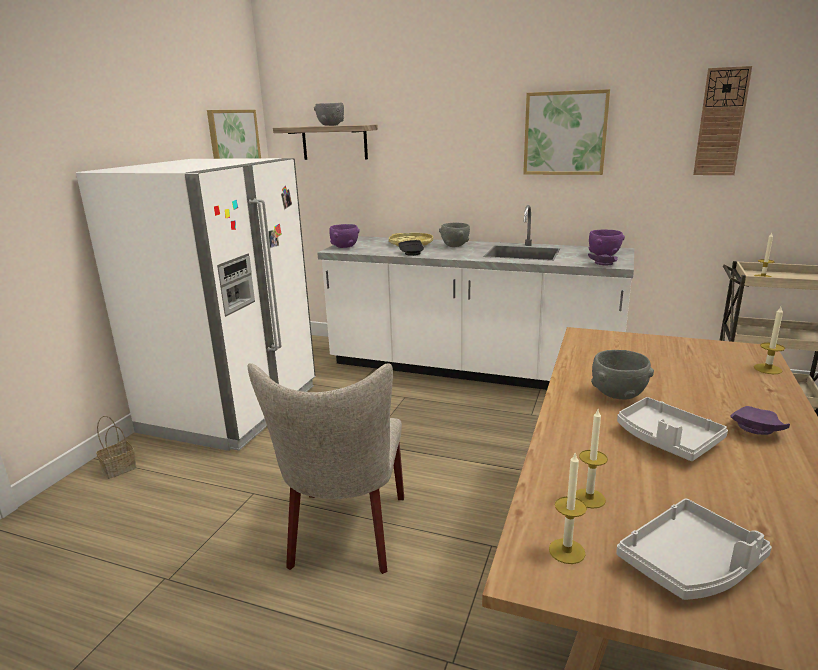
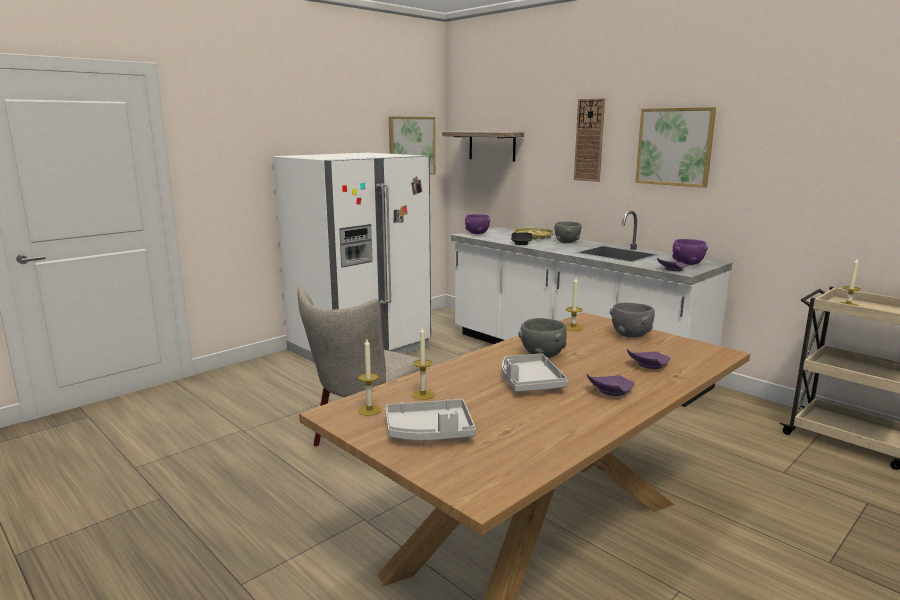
camera: 25 degrees right, 5 degrees down
(118, 469) = (261, 368): basket -> none
(331, 125) = (485, 131): grey bowl -> grey bowl (631, 335)
(721, 122) = (822, 142): wall clock -> wall clock (589, 140)
(728, 383) = (647, 365): none -> purple plate
(767, 369) = (703, 364): candle -> candle (573, 327)

